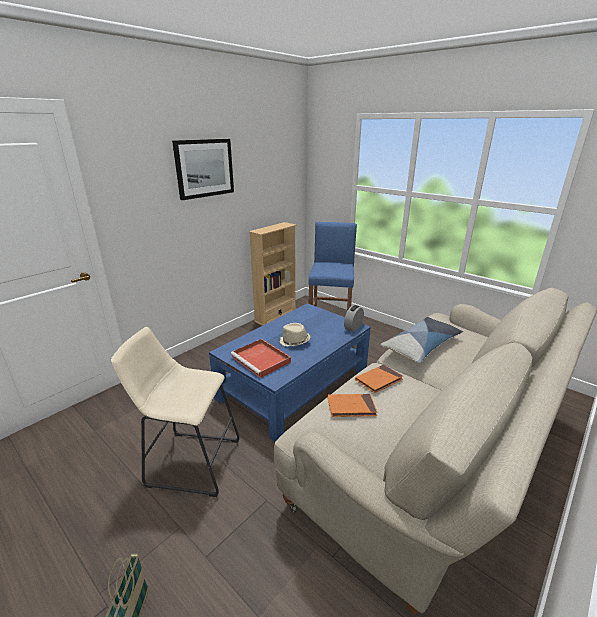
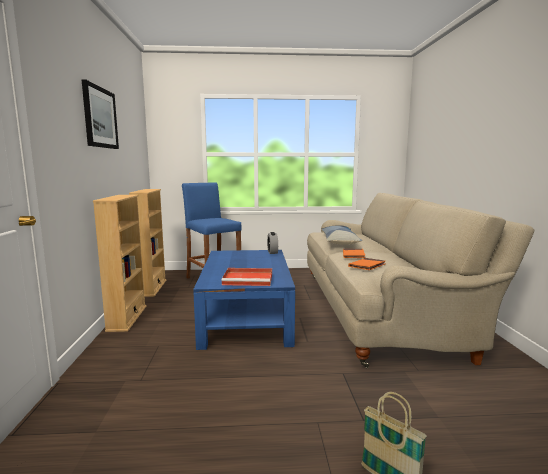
camera: 45 degrees left, 15 degrees down
(189, 461) = (249, 389): beige stool -> none
(221, 342) = (127, 318): none -> beige bookcase
(294, 342) = (250, 266): beige hat -> none

